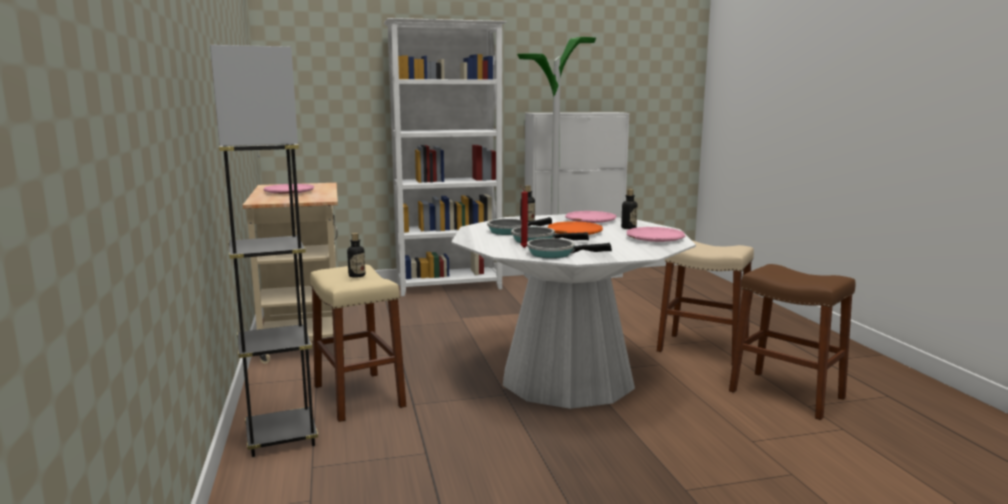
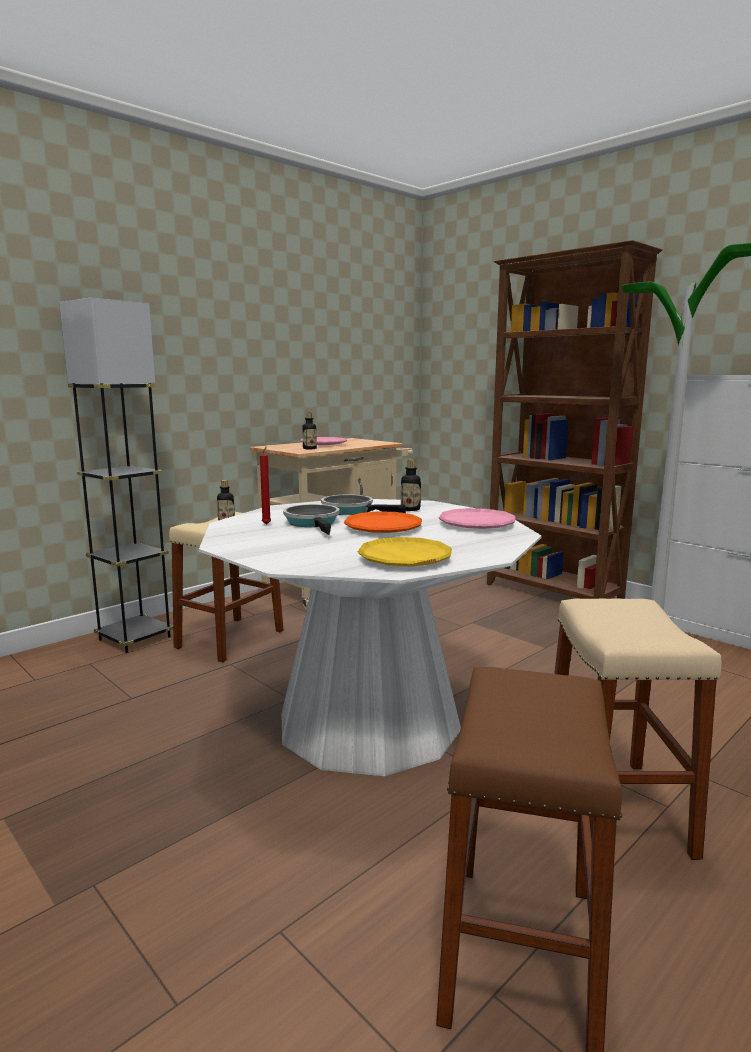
camera: 60 degrees right, 0 degrees up
(450, 287) = (553, 593): white bookcase -> brown bookcase
(555, 253) = (249, 536): frying pan -> none
(628, 228) = (460, 541): bottle -> bottle (309, 448)
(655, 239) = (404, 558): pink plate -> yellow plate

